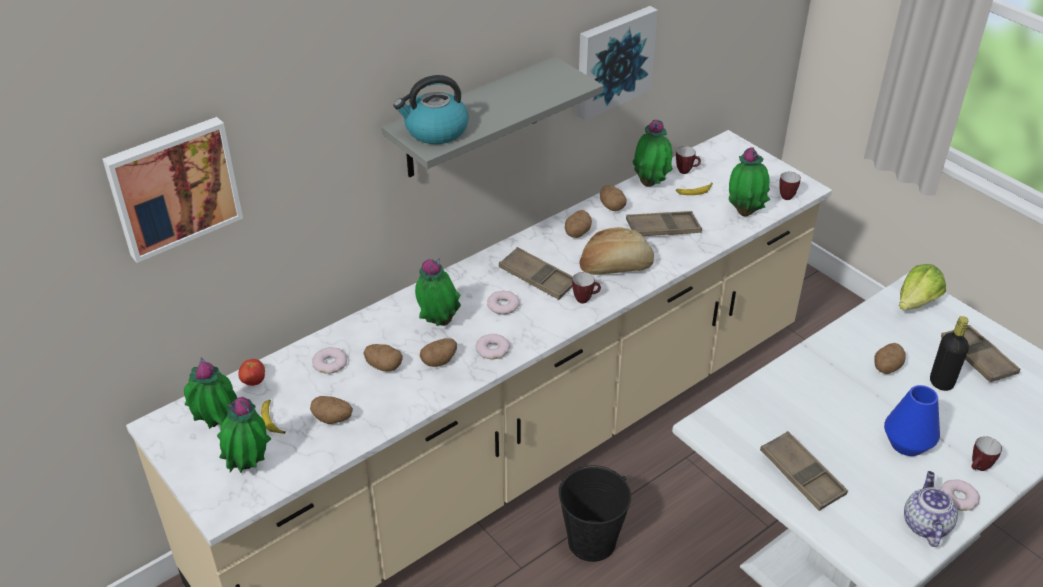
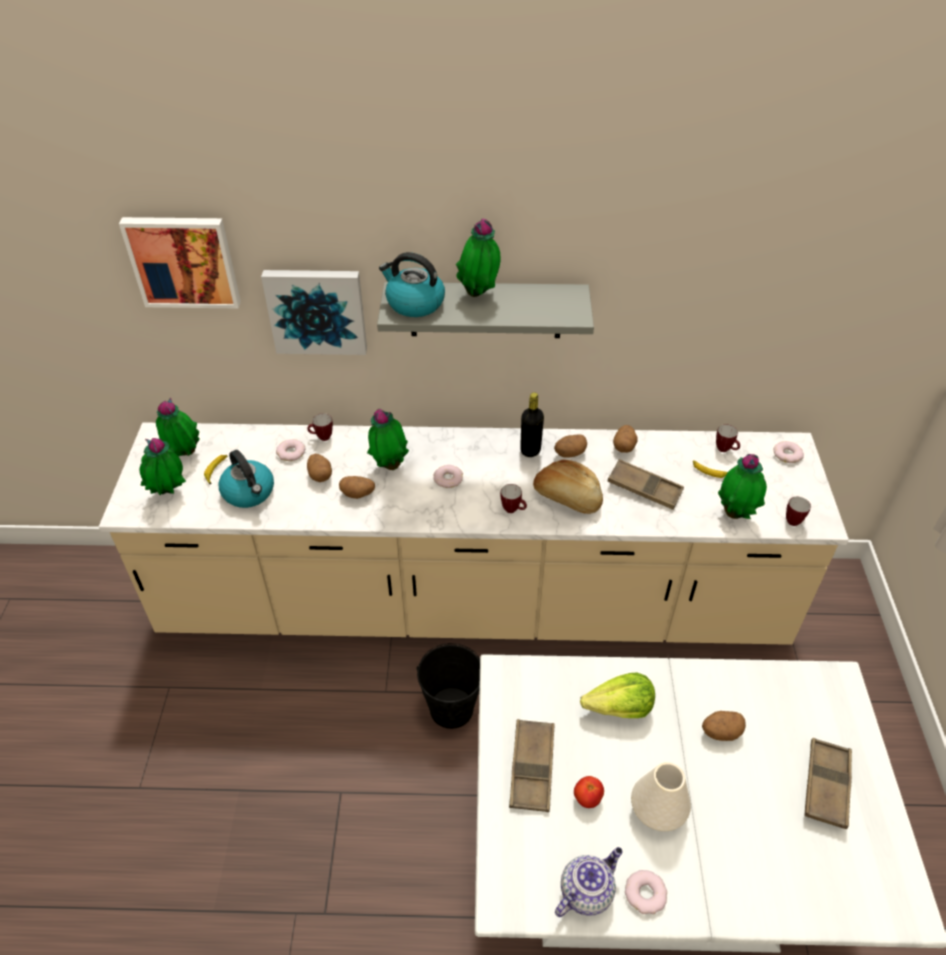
camera: 40 degrees right, 5 degrees up
(253, 381) = (235, 437): tomato -> tomato (587, 798)
(333, 418) = (249, 492): potato -> kettle
(492, 349) = (402, 508): donut -> donut (787, 454)
(537, 278) = (497, 472): brown tray -> none
(613, 61) = (663, 313): picture -> picture (317, 310)
(651, 183) = (680, 444): potted plant -> potted plant (479, 295)
(907, 443) = (657, 811): blue vase -> white vase
(917, 302) = (826, 694): lettuce -> lettuce (619, 708)
(941, 382) = (759, 782): black bottle -> black bottle (530, 450)
(978, 468) = (698, 883): mug -> mug (322, 438)

